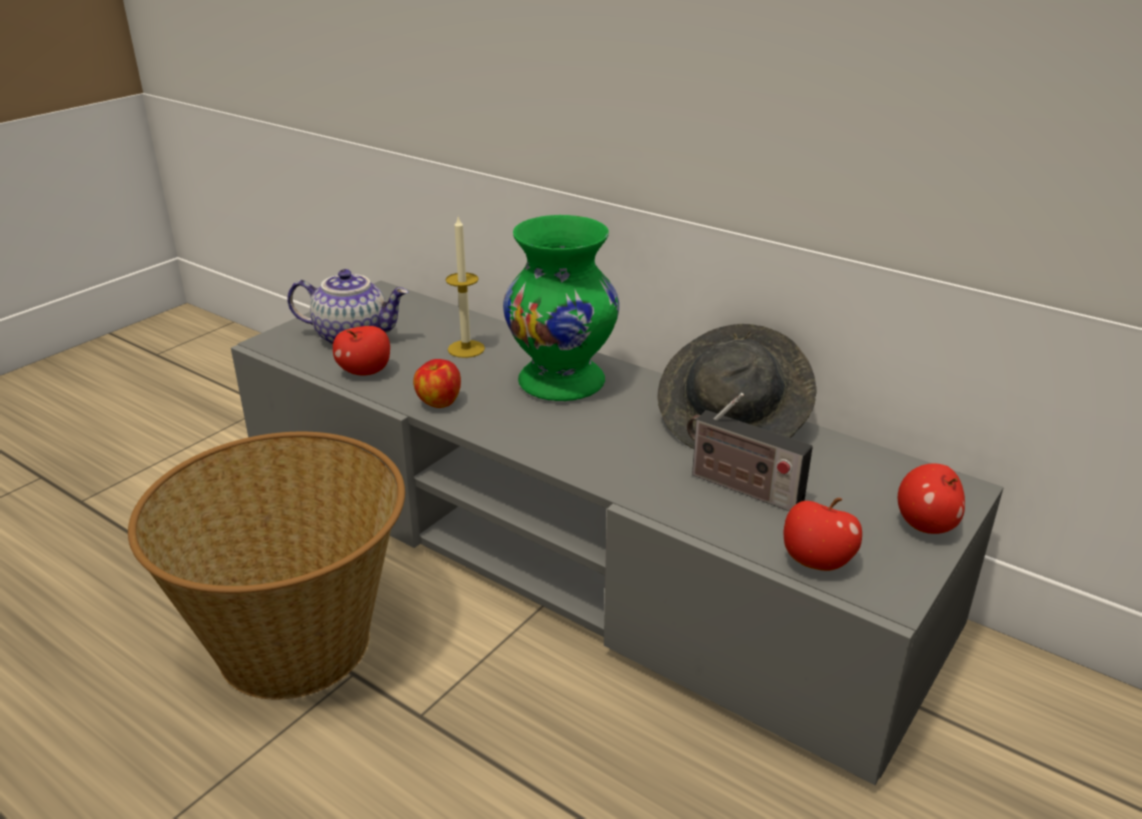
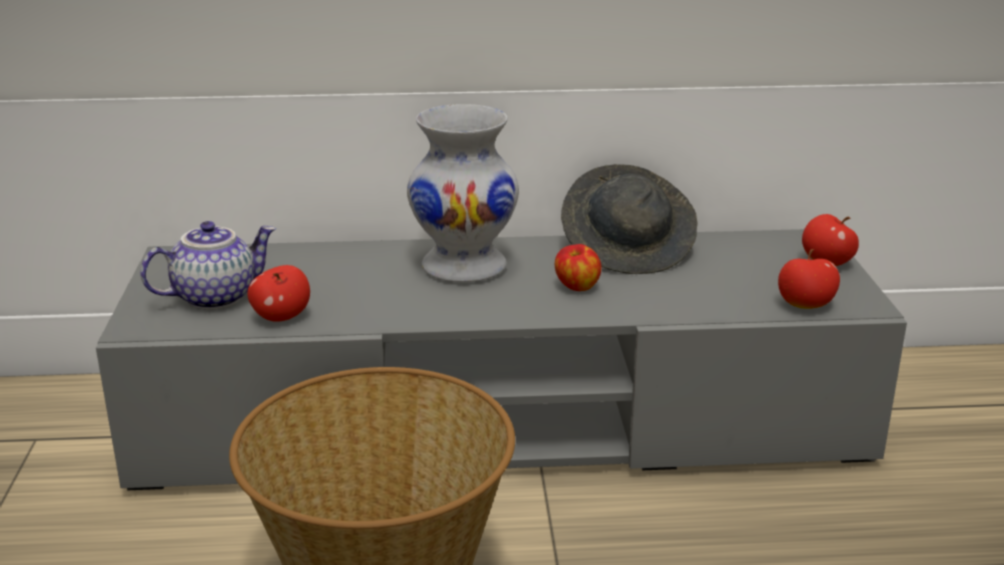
camera: 40 degrees left, 5 degrees down
(438, 402) = (391, 315): apple -> apple (576, 287)
(466, 349) = (340, 271): candle -> none
(559, 382) = (462, 267): green vase -> white vase
(740, 488) = (698, 285): radio -> none

